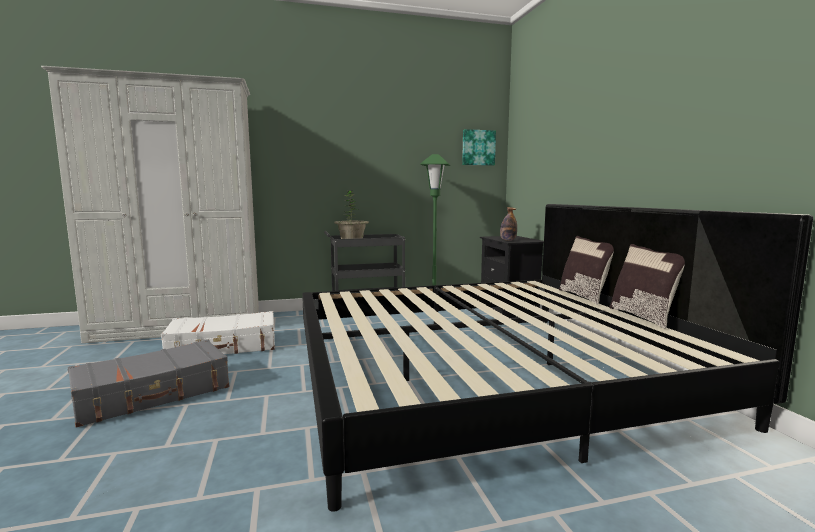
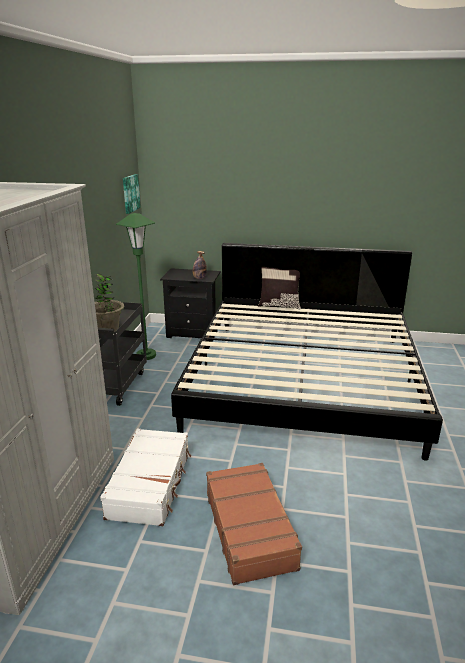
camera: 65 degrees left, 15 degrees up
(153, 394) = (250, 529): grey suitcase -> brown suitcase
(644, 317) = (331, 309): pillow -> none

